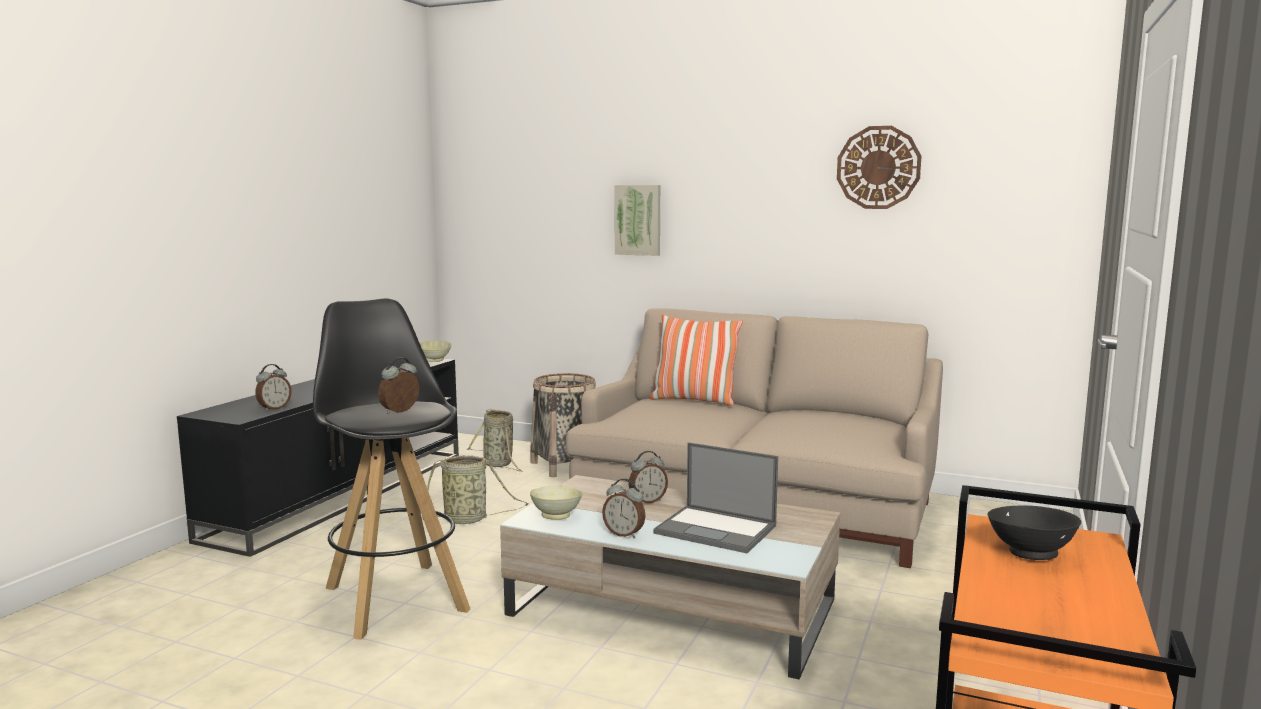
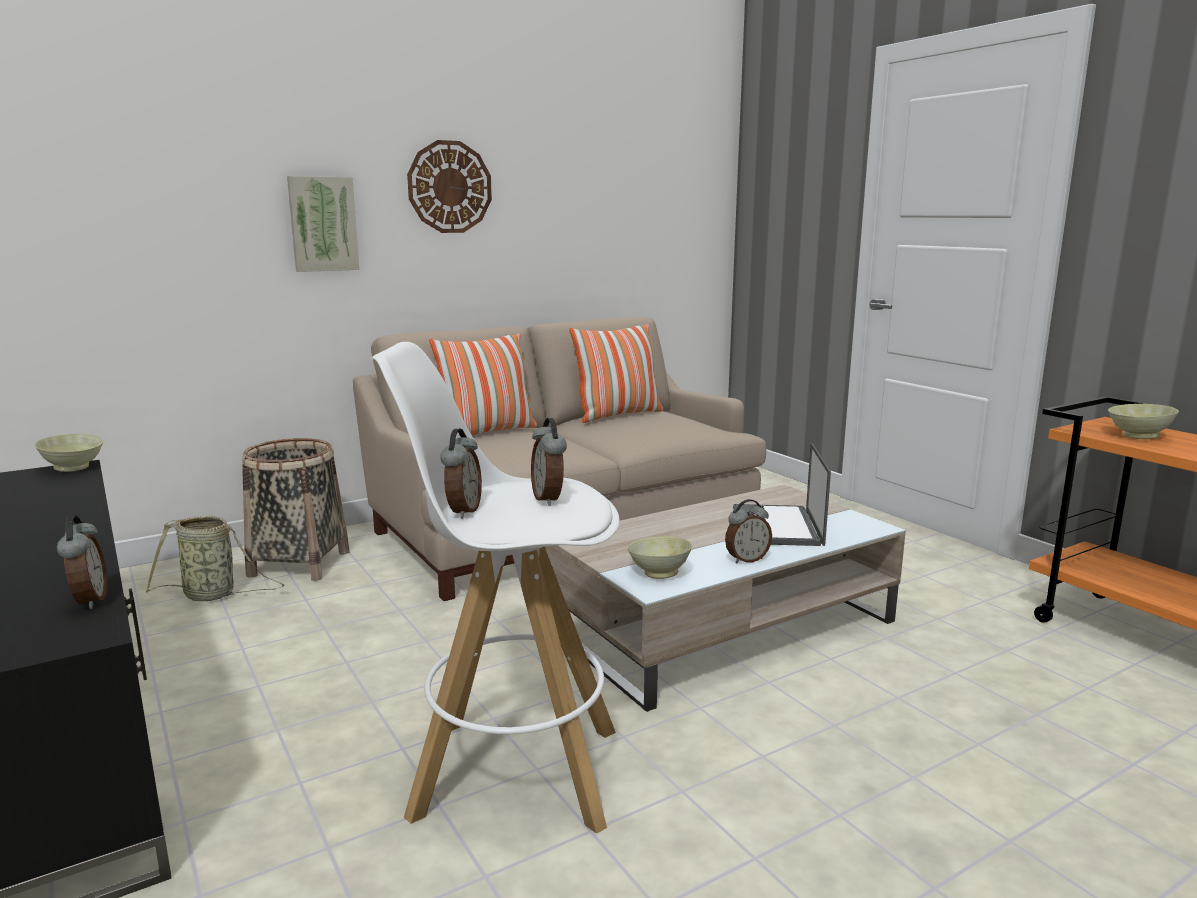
camera: 55 degrees left, 5 degrees up
(395, 597) = (513, 771): black stool -> white stool
(468, 520) = (353, 661): basket -> none
(647, 501) = (672, 530): alarm clock -> alarm clock (462, 511)
(717, 530) = (777, 527): laptop -> laptop turned 120 degrees clockwise
(825, 415) = (618, 415): none -> pillow
(878, 167) = (582, 165): wall clock -> wall clock (449, 187)
(1030, 553) = (1137, 436): black bowl -> beige bowl

